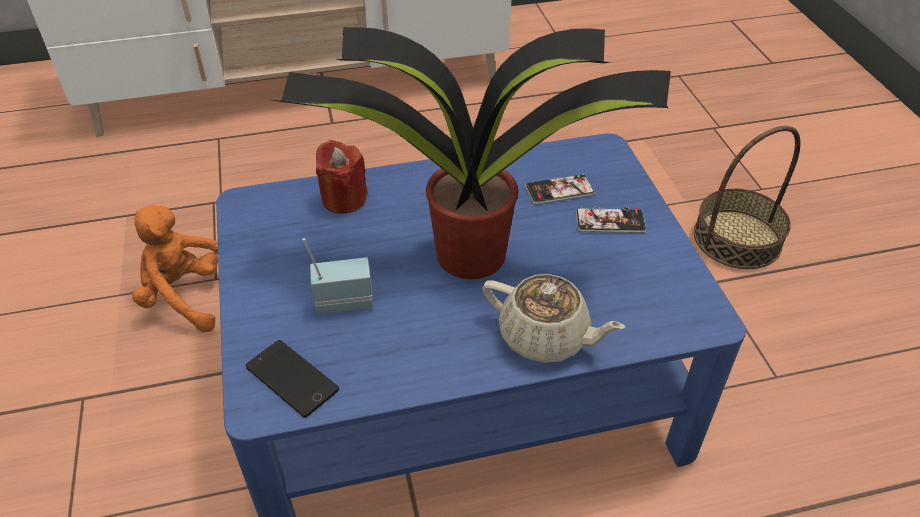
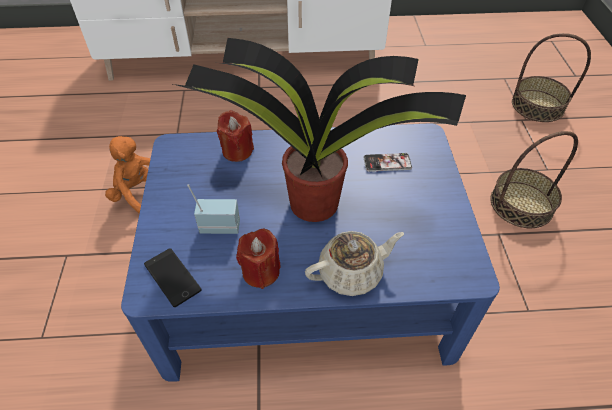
camera: 10 degrees right, 5 degrees up
(418, 353) = (261, 271): none -> red candle
(545, 337) = (351, 273): beige teapot -> beige teapot turned 60 degrees counterclockwise
(610, 222) = (418, 191): phone -> none
(731, 107) = (537, 105): none -> basket

